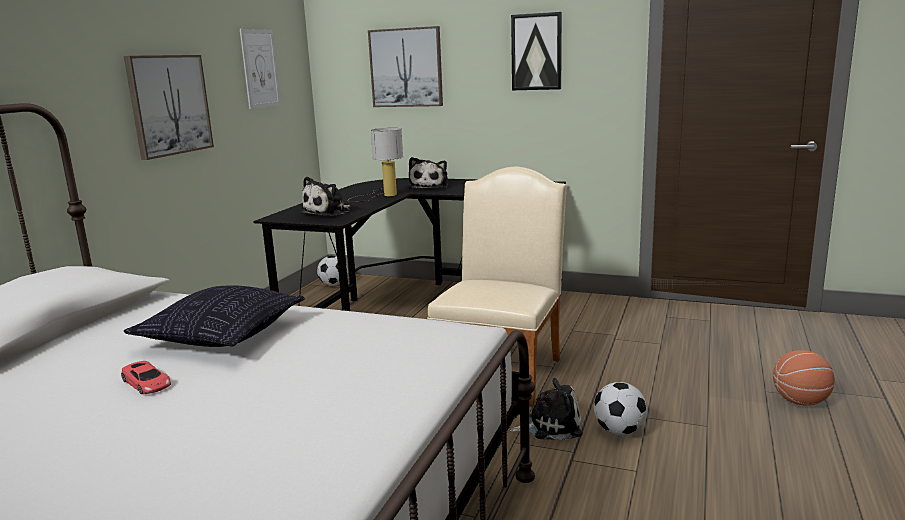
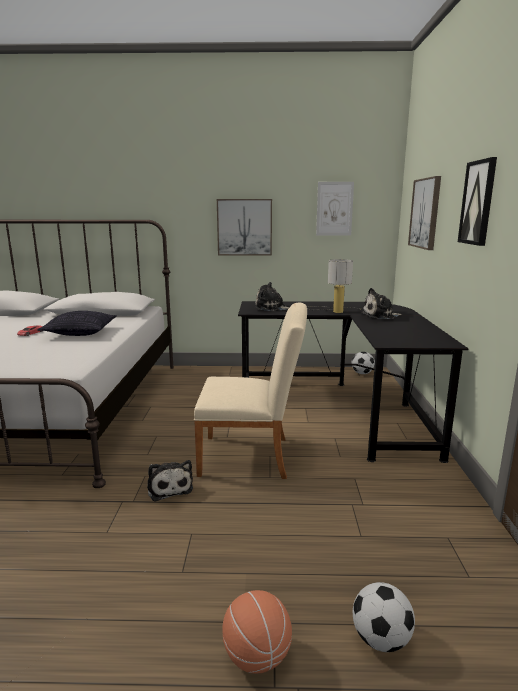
camera: 70 degrees right, 0 degrees up
(619, 431) = (165, 520): football -> football (381, 639)

